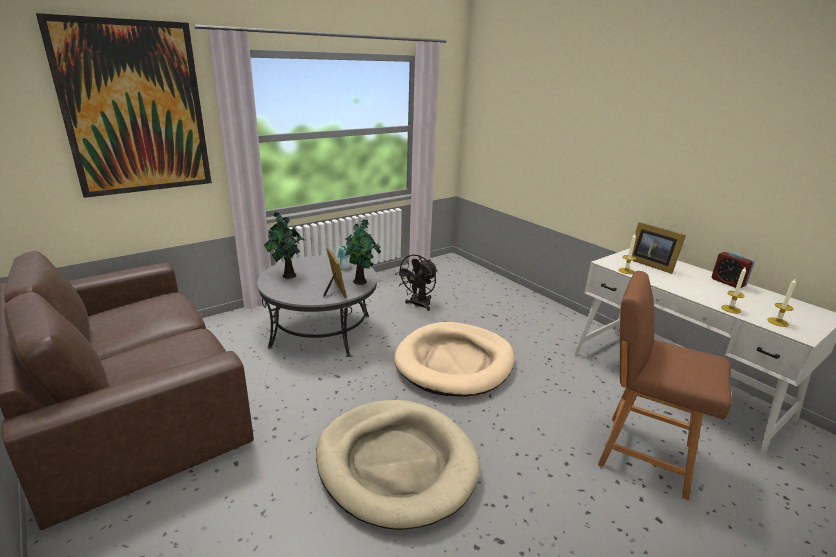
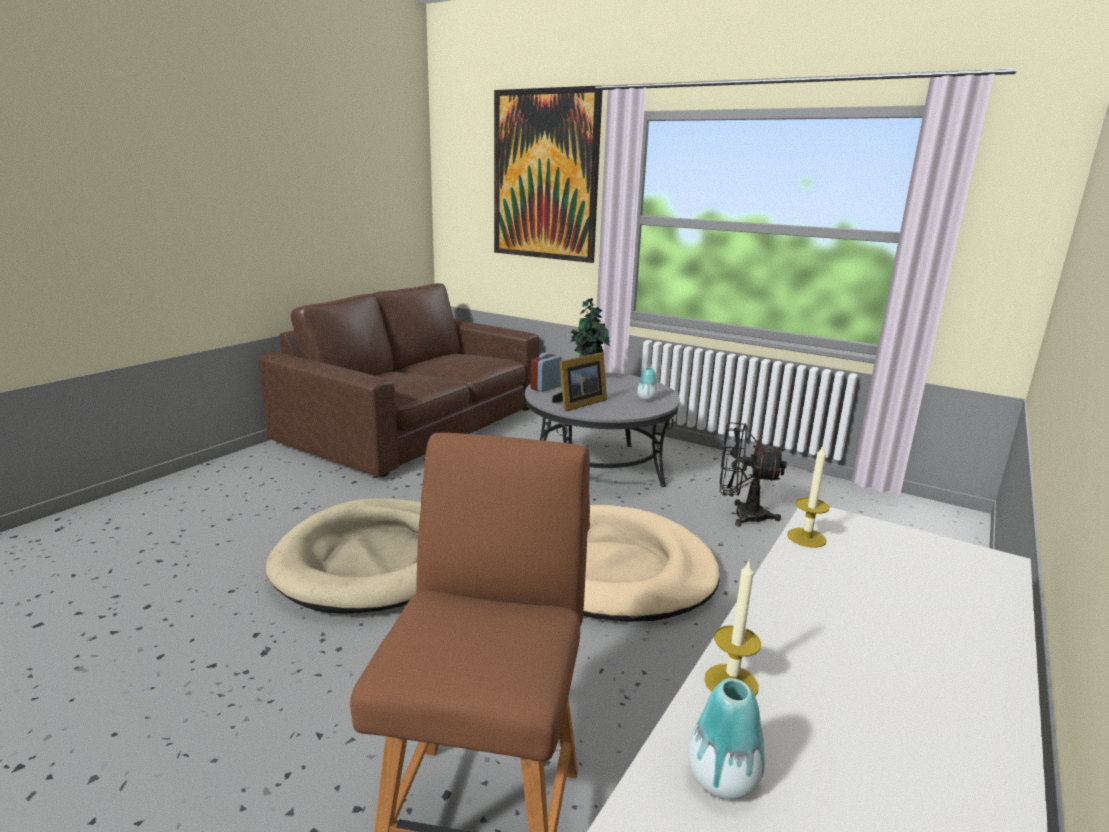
camera: 70 degrees right, 5 degrees down
(361, 282) = (617, 412): potted plant -> none
(650, 264) = (912, 573): picture frame -> none
(728, 282) = (971, 712): alarm clock -> alarm clock (545, 387)
(777, 322) = (722, 779): candle -> vase

